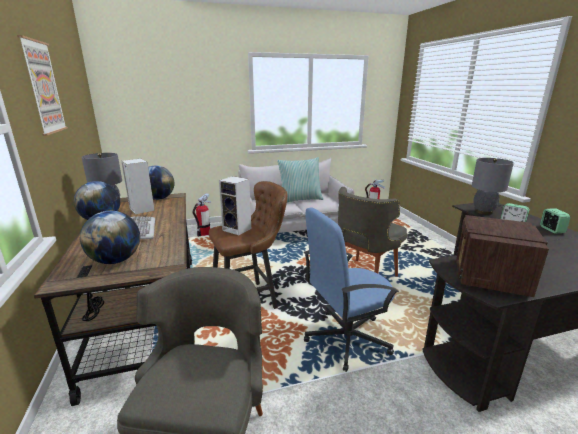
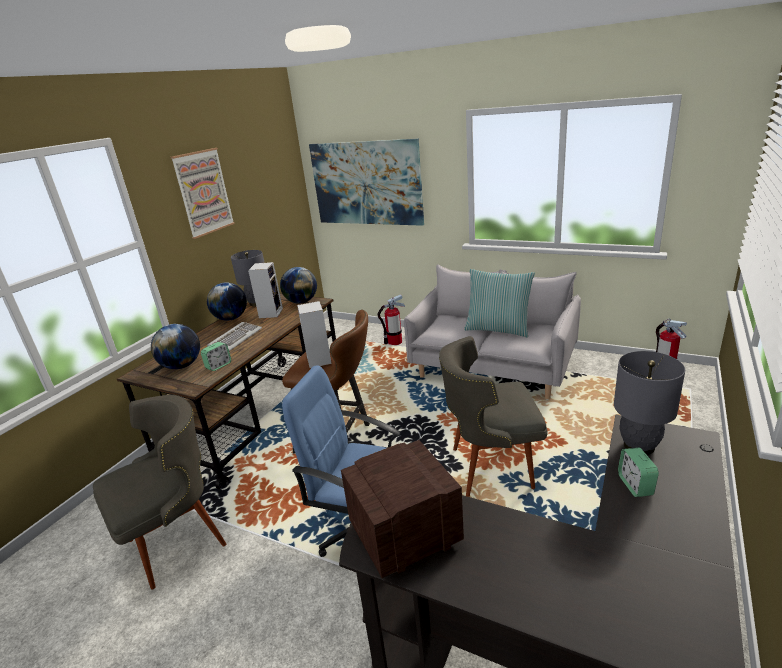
camera: 45 degrees right, 5 degrees up
(162, 106) = (366, 183): none -> picture
(551, 230) = (682, 527): alarm clock -> alarm clock (218, 366)

